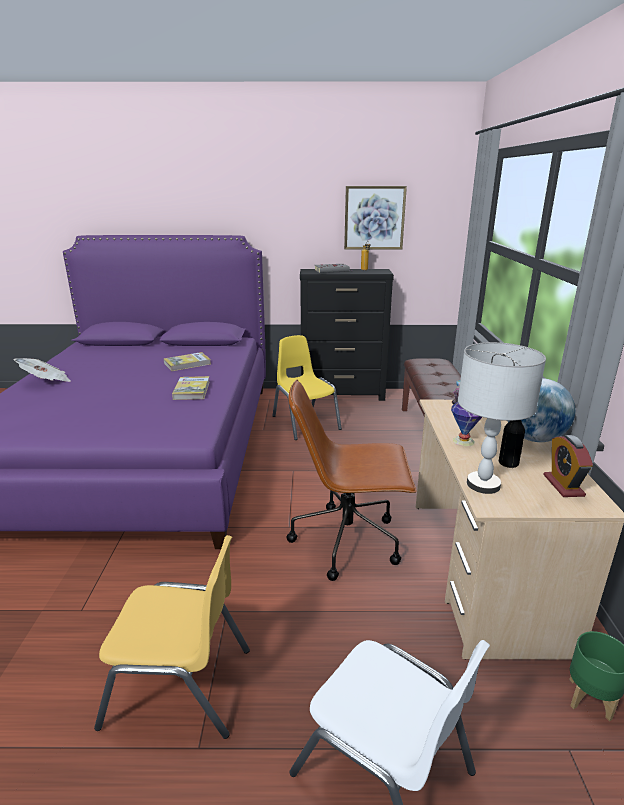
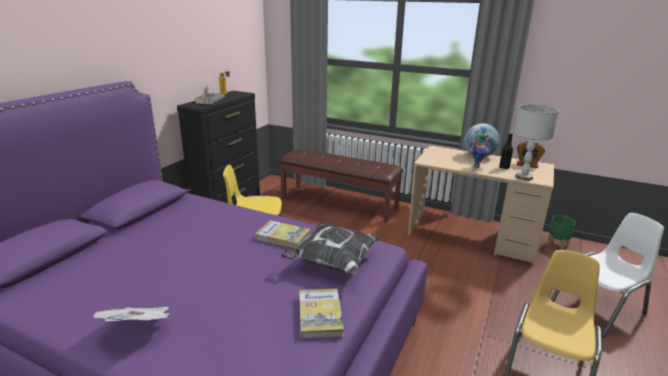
camera: 65 degrees left, 0 degrees up
(155, 417) = (332, 262): none -> pillow
(187, 364) = (203, 228): book -> book (320, 315)
(348, 541) = (429, 267): brown office chair -> none
(374, 218) = (217, 48): picture -> none

